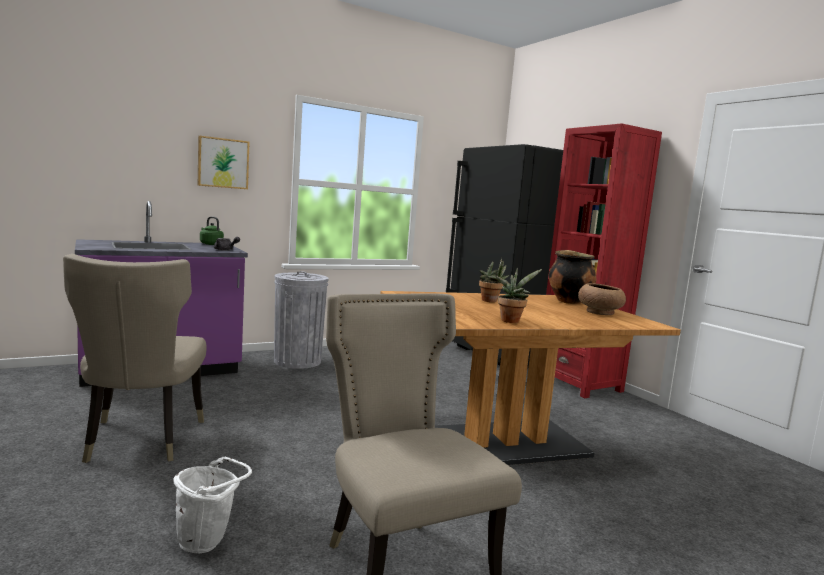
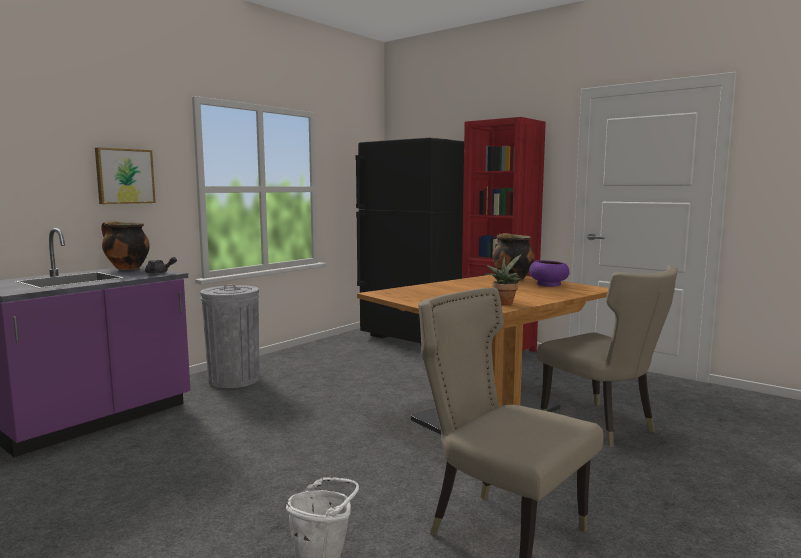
camera: 20 degrees left, 0 degrees up
(140, 442) = (154, 495): beige chair -> beige chair (602, 426)
(210, 244) = (126, 268): green kettle -> cooking pot
(491, 301) = (459, 288): potted plant -> none
(600, 312) = (548, 284): brown bowl -> purple bowl

